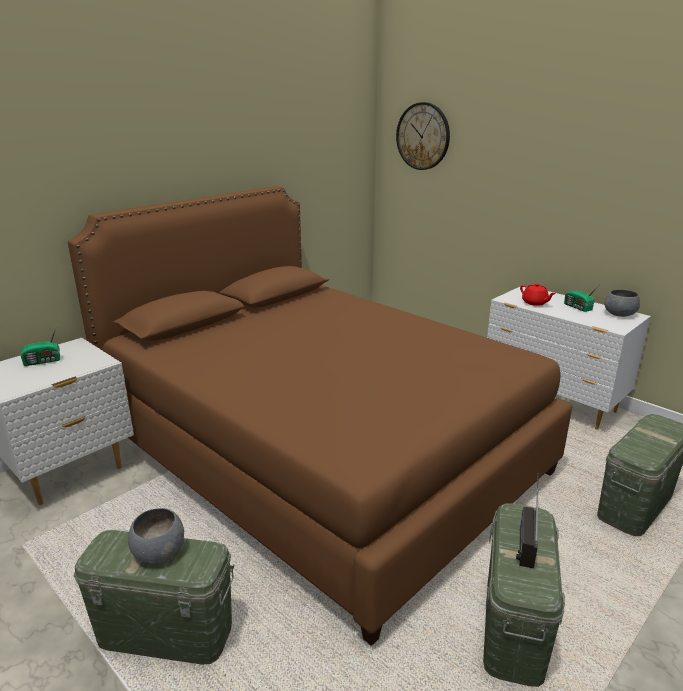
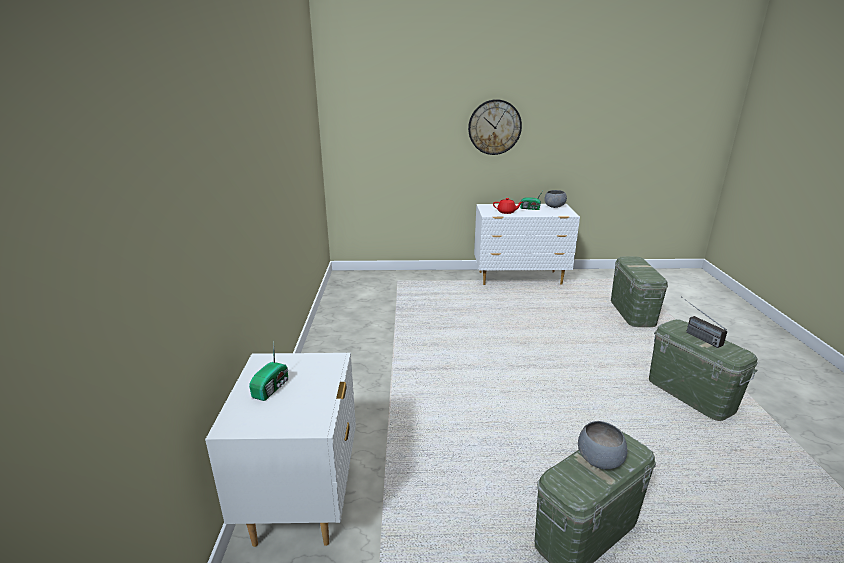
camera: 45 degrees left, 0 degrees up
(320, 452) = (461, 369): brown bed -> none
(423, 136) = (371, 99): wall clock -> wall clock (494, 127)

